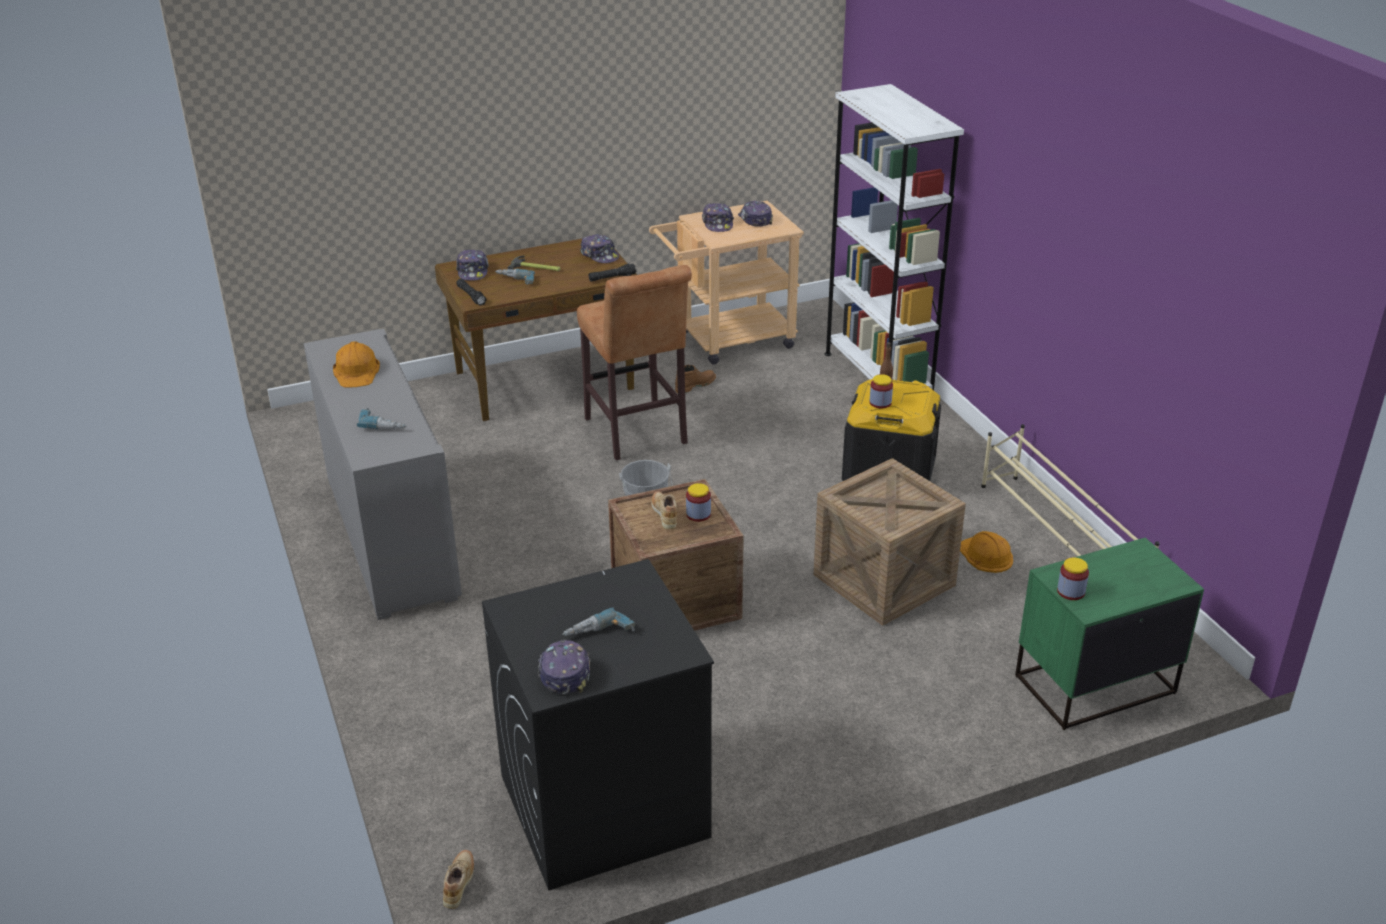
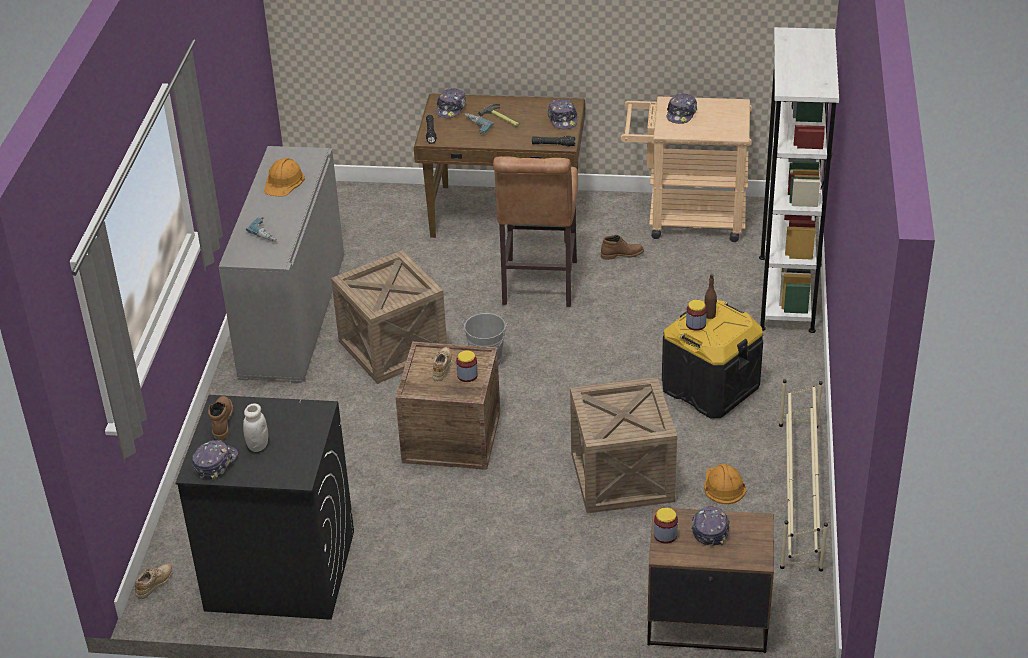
camera: 30 degrees right, 5 degrees up
(527, 624) = (221, 421): none -> brown boot
(533, 534) = (392, 347): none -> crate
(599, 635) = (258, 445): power drill -> white jar
(754, 220) = (717, 118): cap -> cap (710, 529)
(1093, 684) = (706, 620): green nightstand -> brown nightstand

